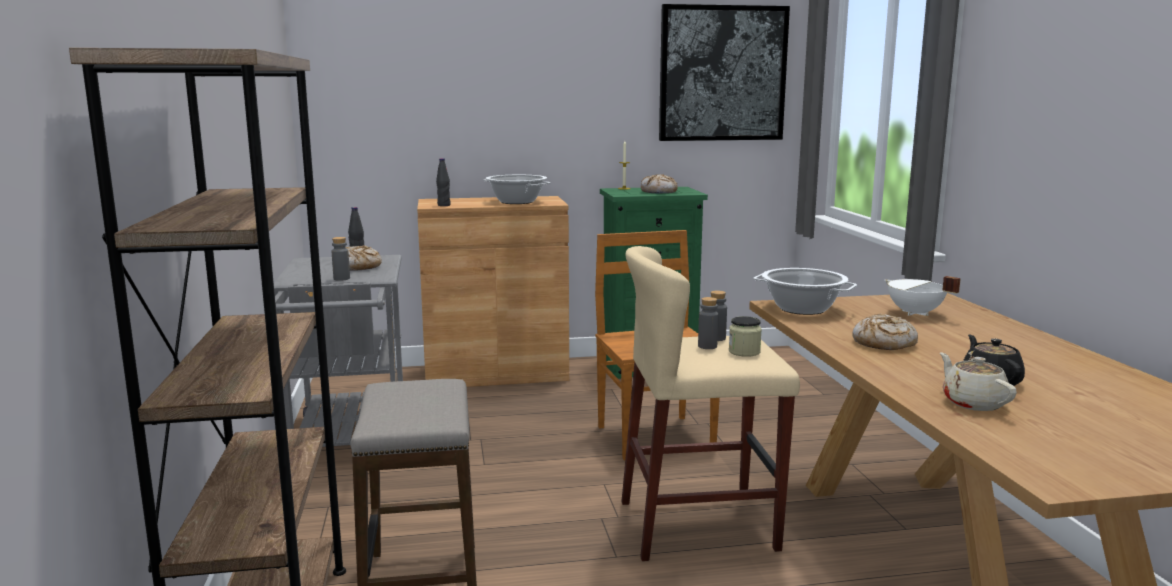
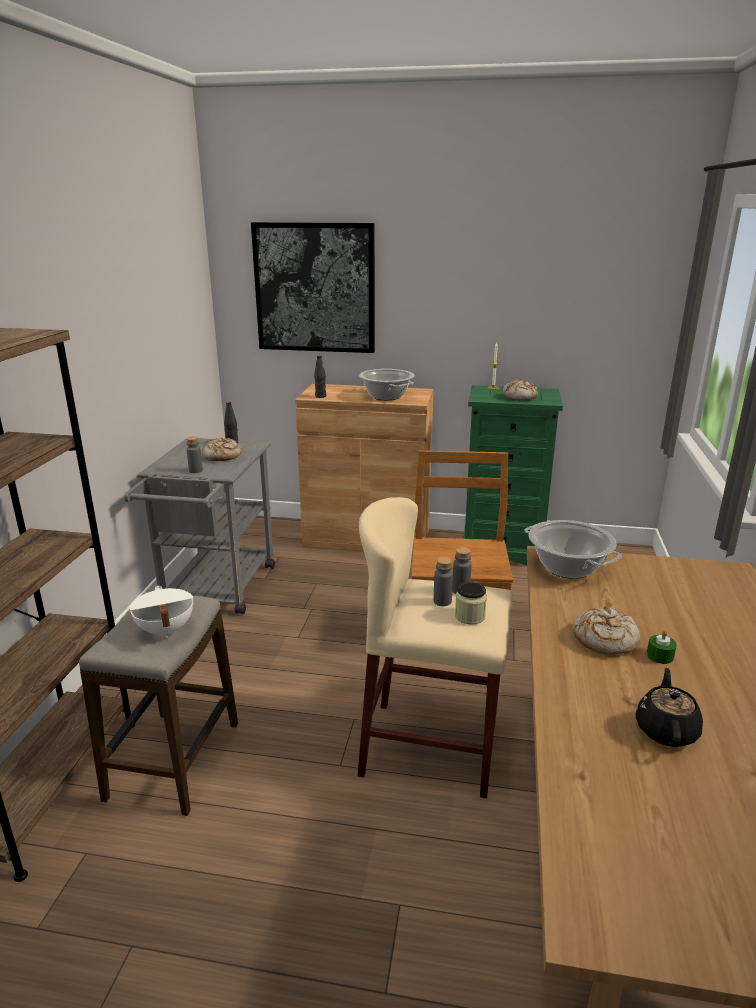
camera: 20 degrees right, 10 degrees up
(722, 73) = (607, 278): picture -> picture (315, 288)
(914, 313) = (682, 595): white cooking pot -> white cooking pot (164, 630)
(938, 346) = (660, 656): none -> green candle
(973, 403) = (614, 762): beige teapot -> none

